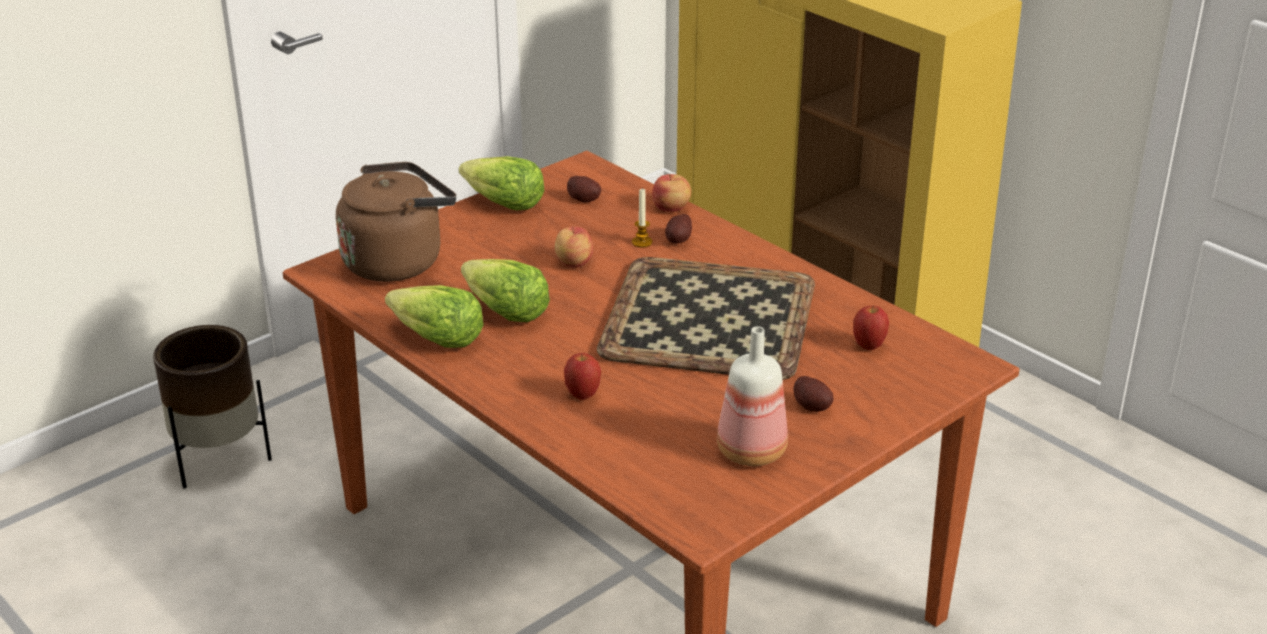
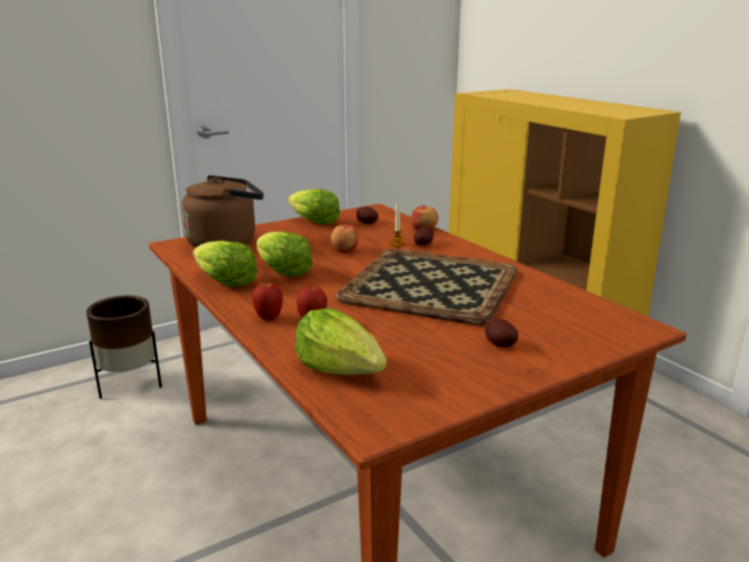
camera: 10 degrees right, 10 degrees down
(643, 461) = (341, 369): none -> lettuce
(752, 453) = (439, 372): bottle -> none
(868, 346) = (555, 309): apple -> apple (268, 318)

